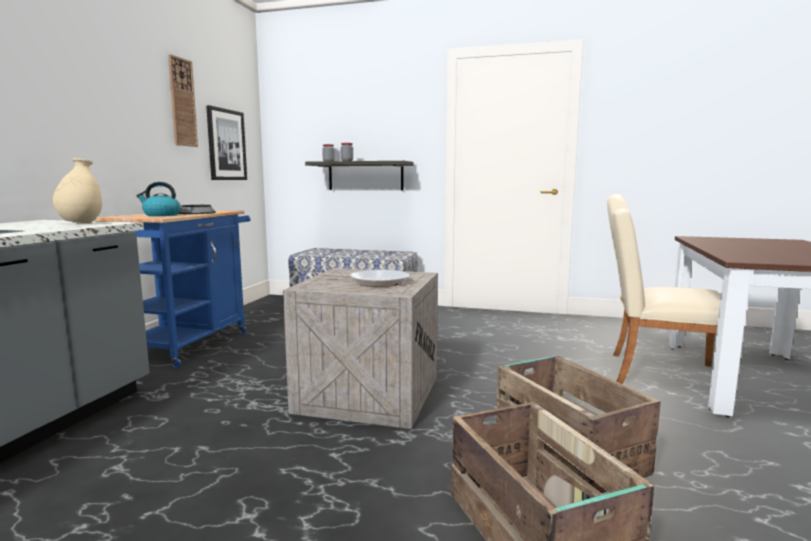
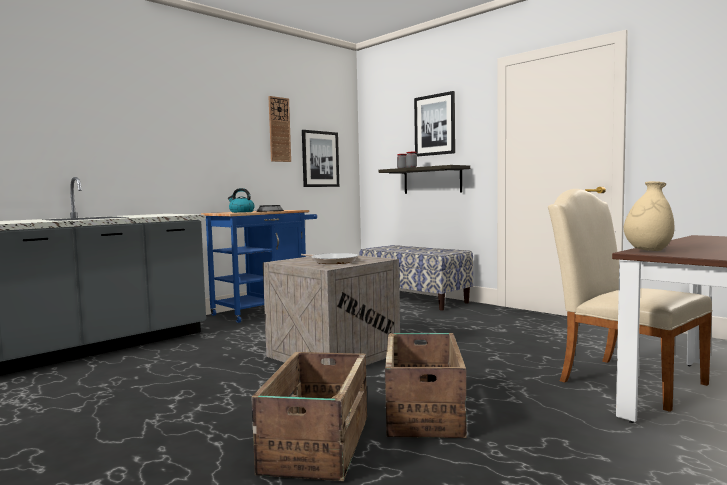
camera: 30 degrees right, 5 degrees down
(80, 223) = (170, 214): beige vase -> beige vase (648, 251)
(369, 114) = (435, 125): none -> picture

